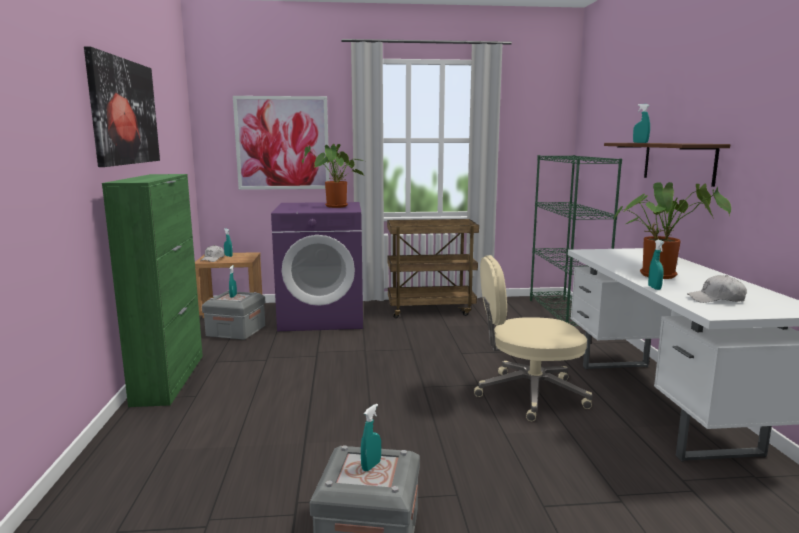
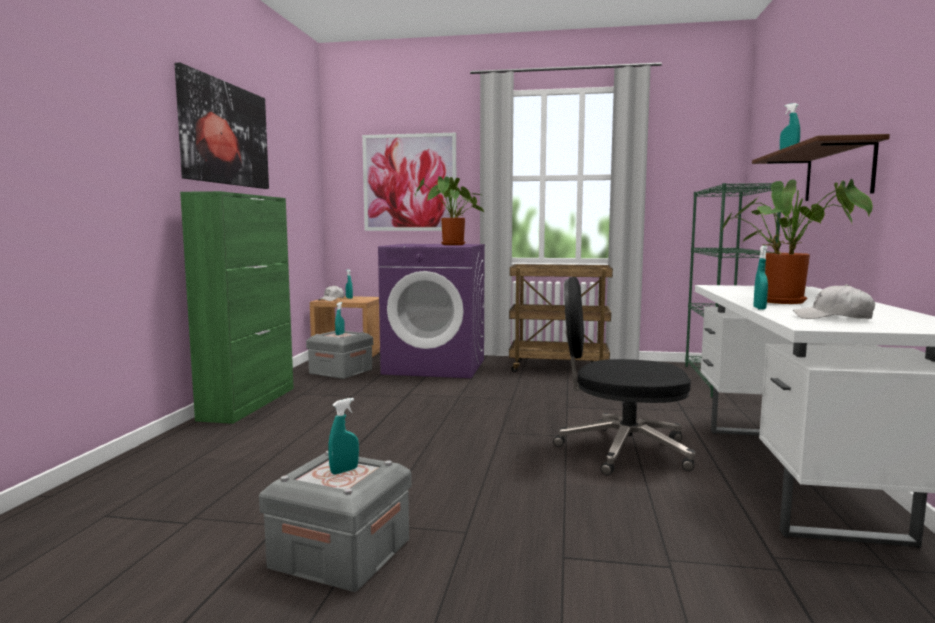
camera: 15 degrees right, 5 degrees down
(528, 394) = (621, 450): beige office chair -> black office chair

